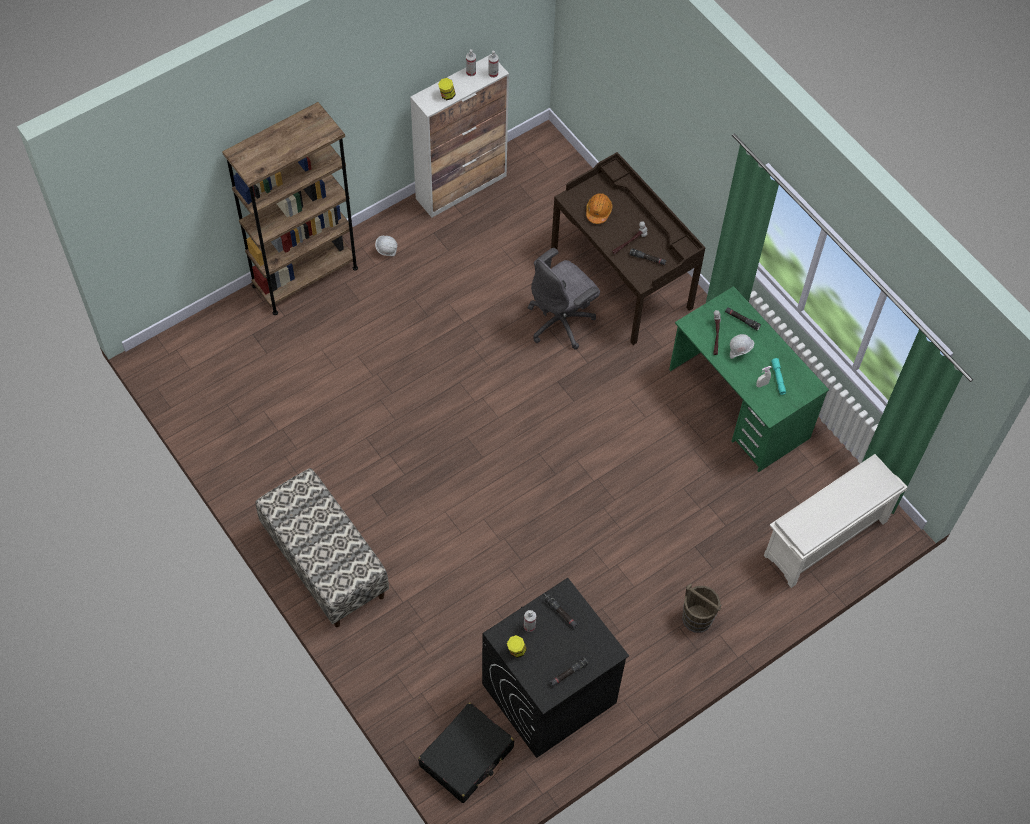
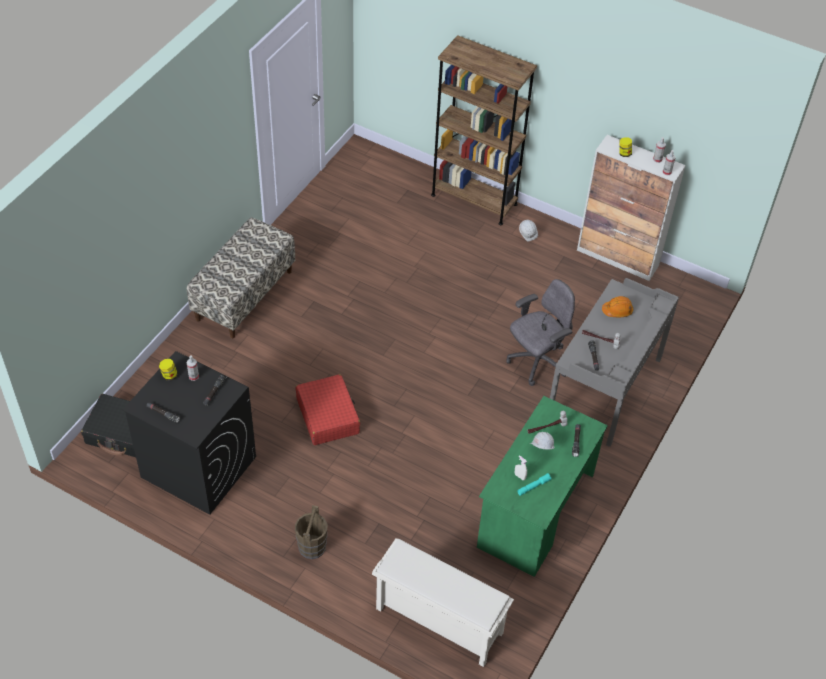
camera: 65 degrees right, 10 degrees down
(539, 541) = (328, 416): none -> red suitcase
(561, 321) = (536, 362): grey office chair -> grey office chair turned 120 degrees clockwise
(622, 278) = (605, 388): brown desk -> grey desk

